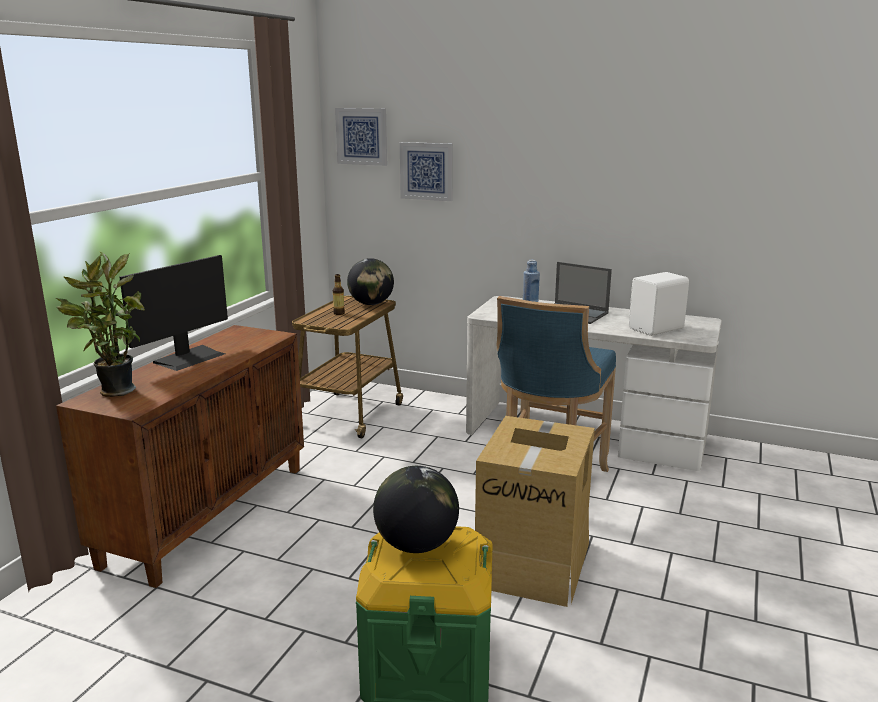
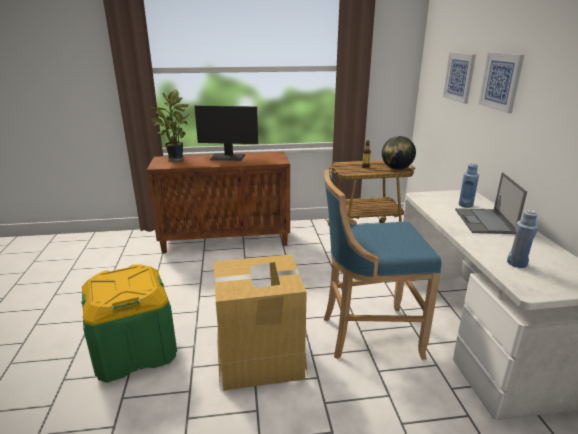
camera: 60 degrees right, 5 degrees up
(362, 136) = (437, 47): picture -> picture (501, 81)
(416, 545) = (127, 278): globe -> none
(657, 329) = (517, 263): white speaker -> blue bottle

